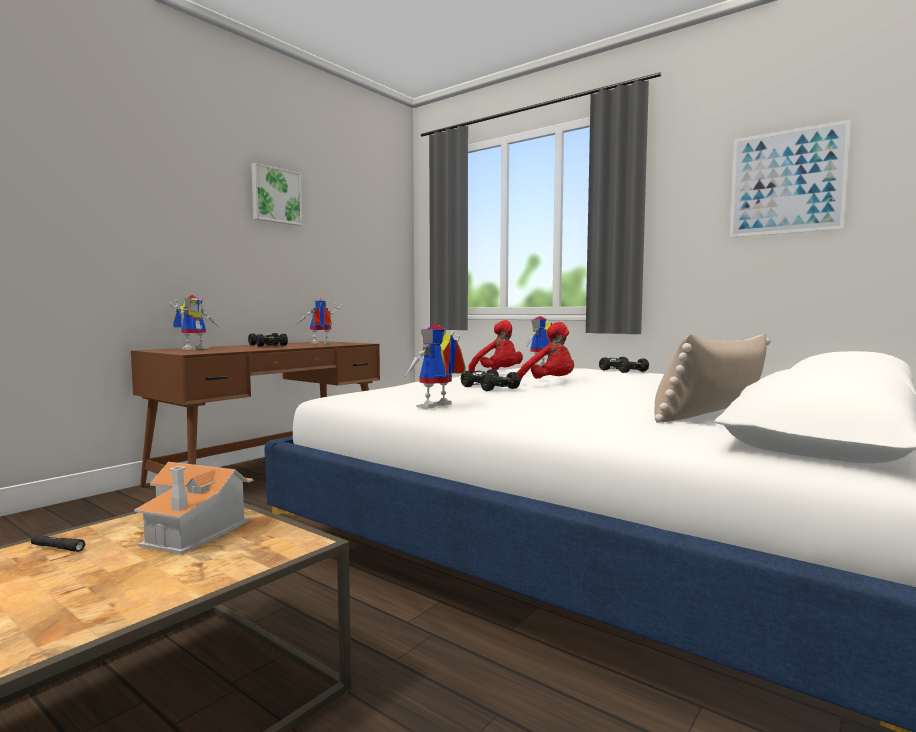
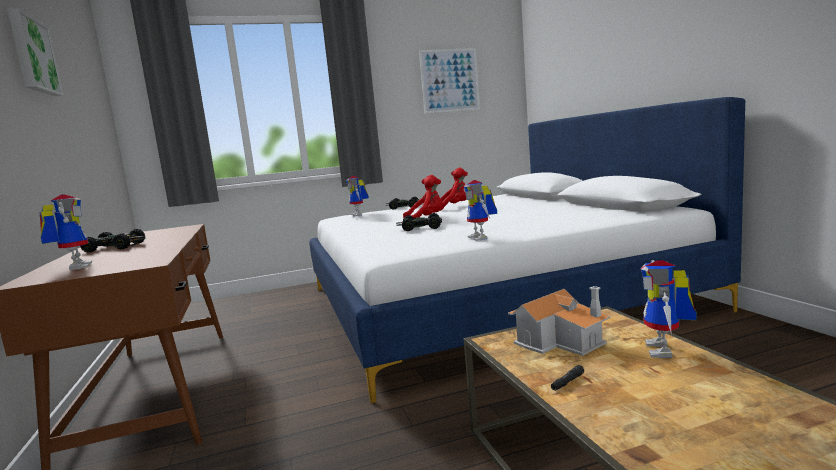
camera: 55 degrees left, 5 degrees up
(319, 343) = (146, 235): toy robot -> toy robot (666, 351)
(498, 374) = (360, 224): red plush toy -> red plush toy (455, 207)
(710, 413) = (563, 209): beige pillow -> none

